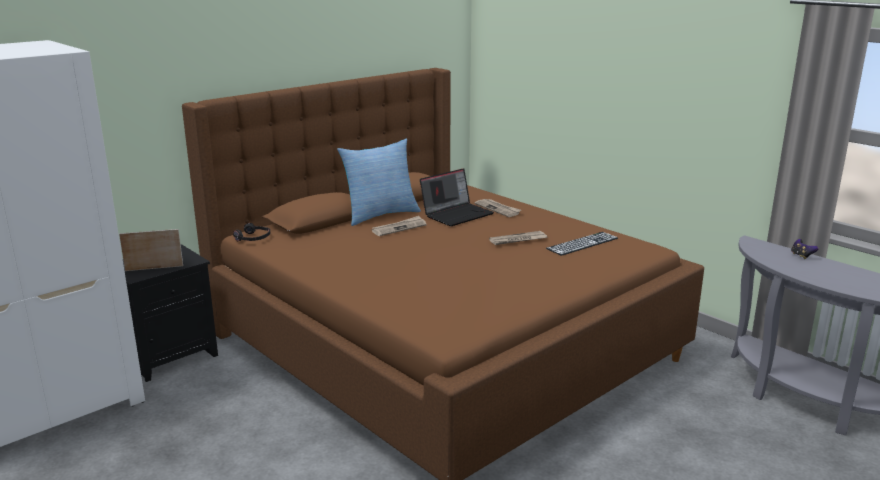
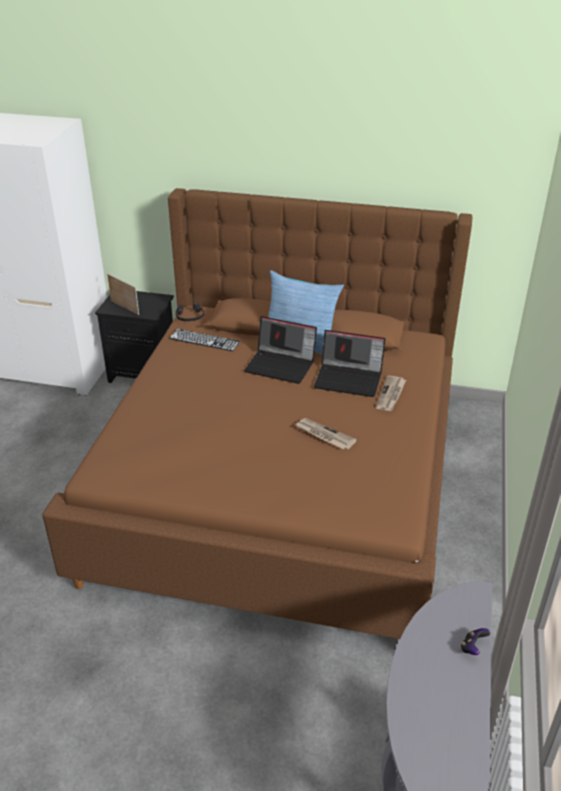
camera: 55 degrees right, 15 degrees up
(399, 228) = (281, 365): newspaper -> laptop
(582, 243) = (359, 475): keyboard -> keyboard (204, 340)

